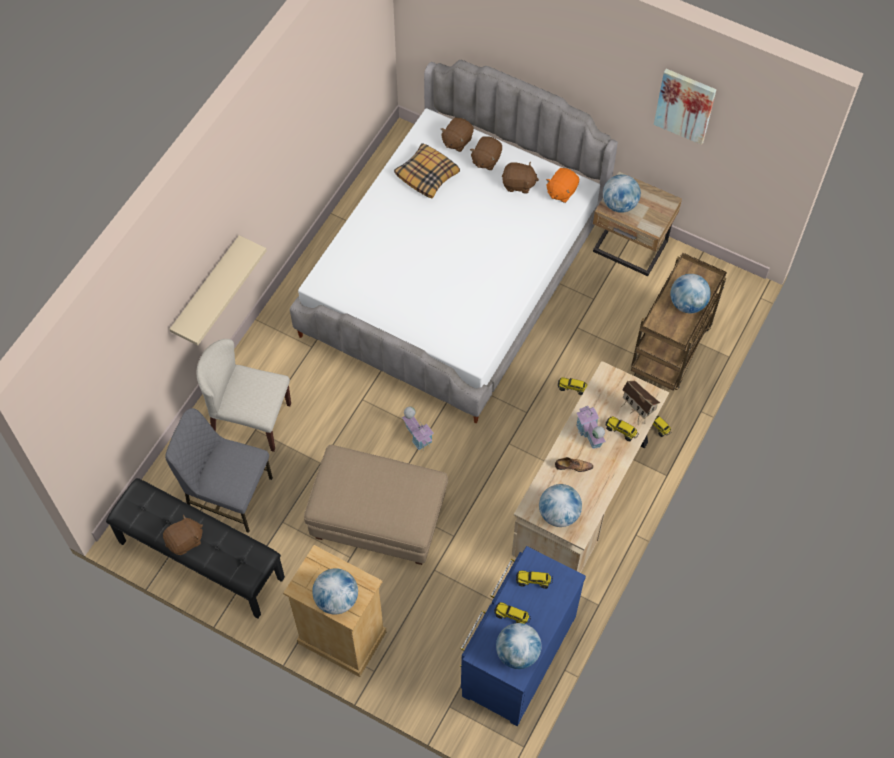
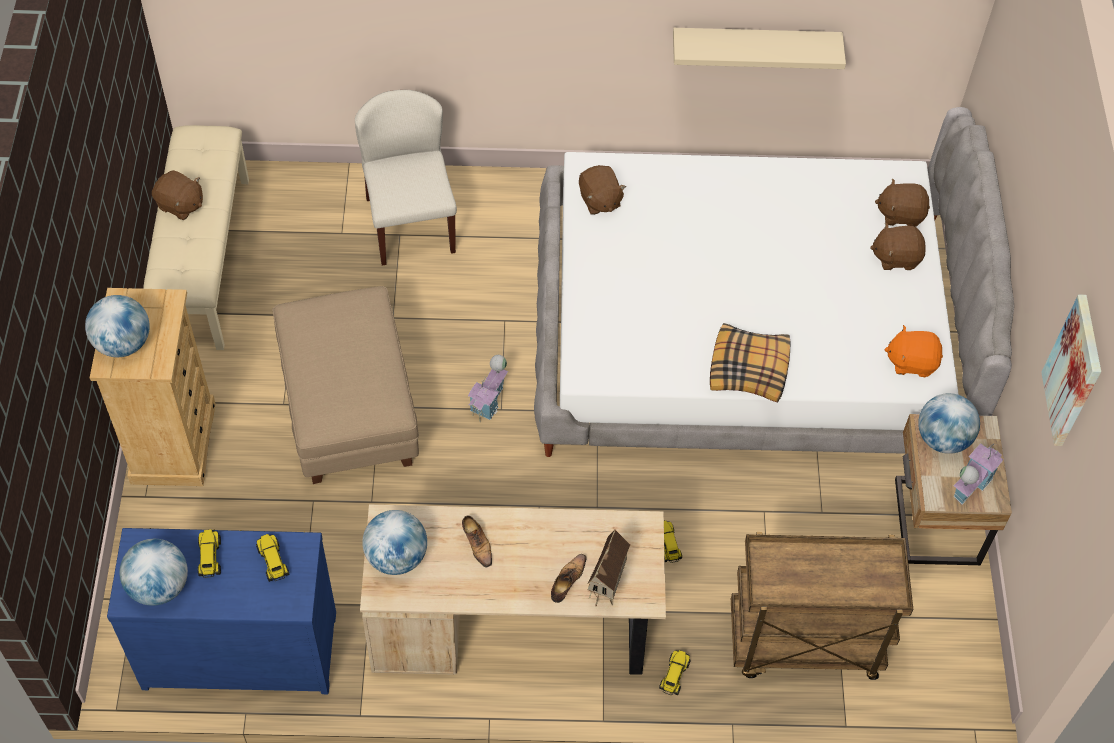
camera: 60 degrees right, 5 degrees down
(200, 560) = (203, 260): black bench -> beige bench
(207, 289) = (470, 39): beige shelf -> beige shelf (755, 45)
(228, 494) = (301, 247): grey chair -> none
(427, 175) = (824, 206): pillow -> pillow (749, 369)
(518, 184) = (885, 309): brown plush toy -> brown plush toy (599, 200)
(589, 434) = (539, 543): toy house -> toy house (970, 484)
(621, 430) = (567, 581): toy truck -> shoe
(687, 304) = (828, 583): globe -> none

